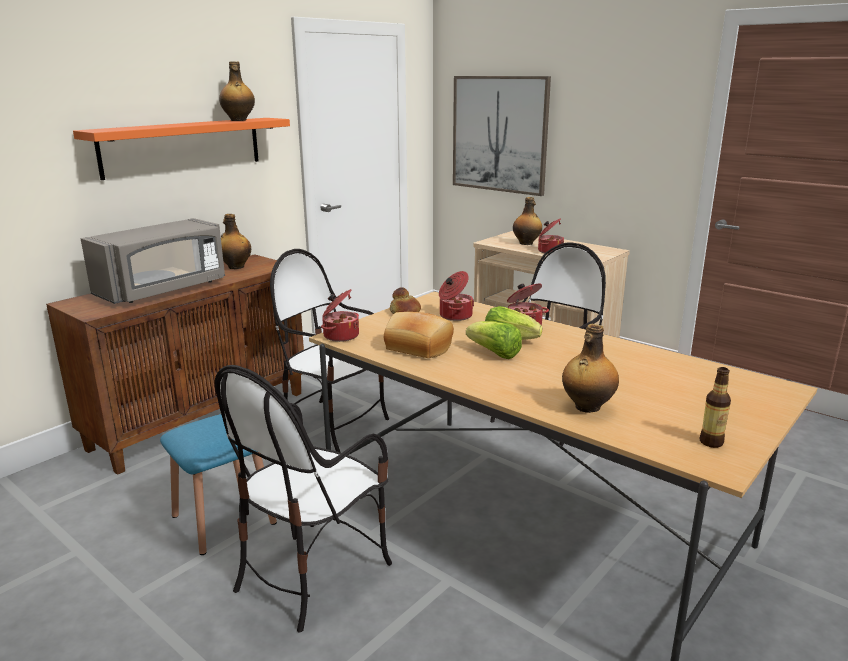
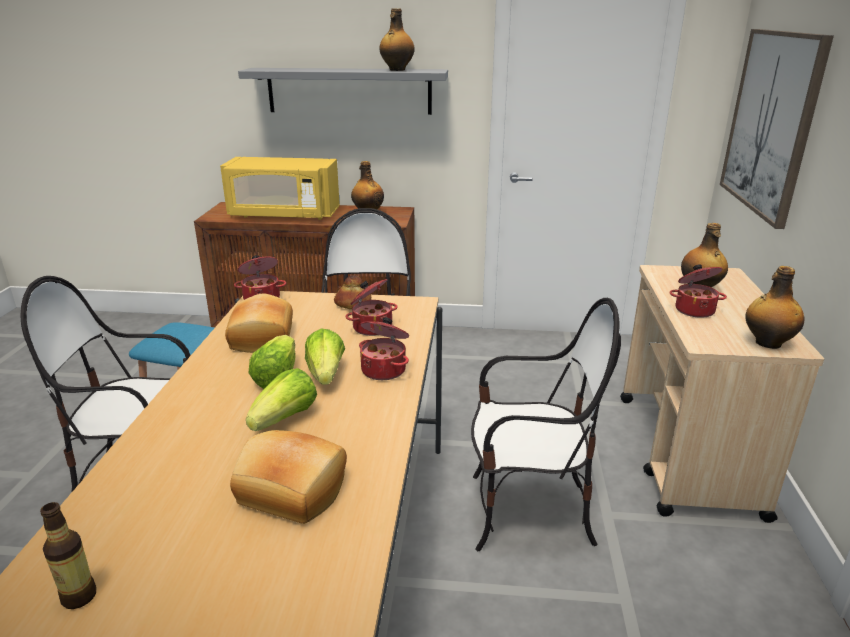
camera: 55 degrees right, 5 degrees up
(164, 290) = (283, 215): grey microwave -> yellow microwave
(183, 146) = (349, 91): orange shelf -> grey shelf
(557, 361) = (285, 419): none -> lettuce
(587, 407) = (154, 472): bottle -> bottle (767, 343)
(646, 374) = (291, 492): none -> bread

